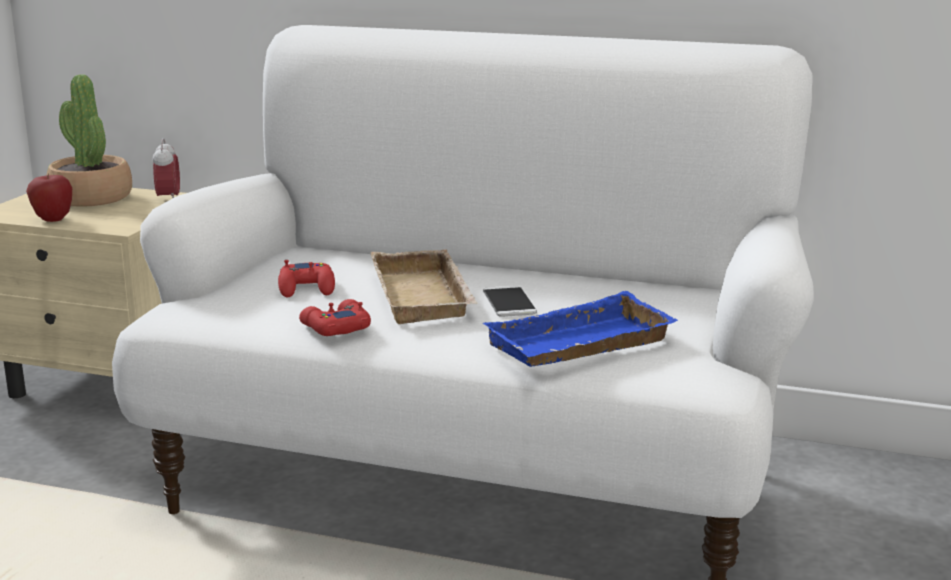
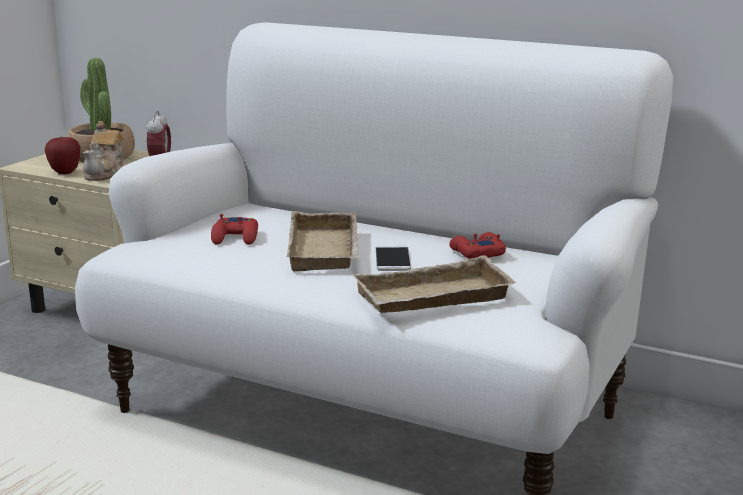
camera: 10 degrees right, 0 degrees up
(108, 219) = (106, 174): none -> teapot
(335, 327) = (242, 271): red game controller -> red game controller (477, 253)
(580, 346) = (432, 299): blue tray -> beige tray

